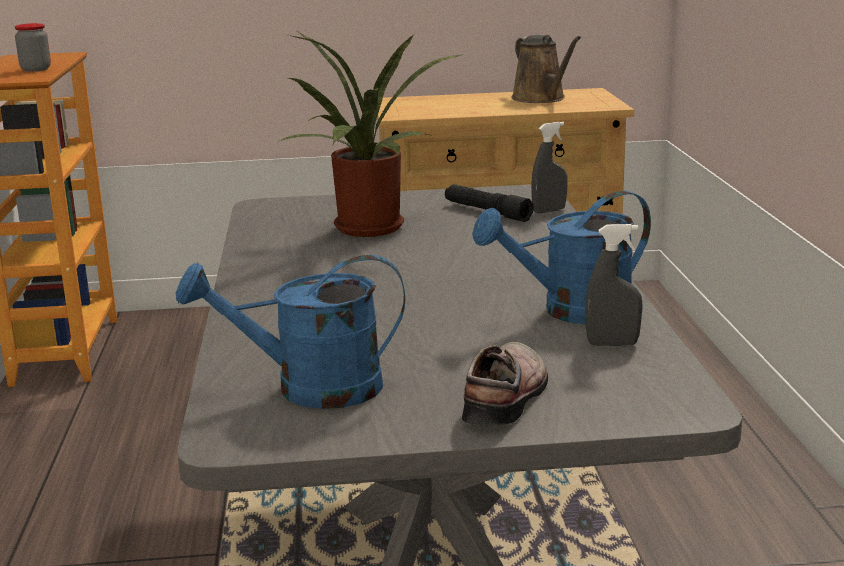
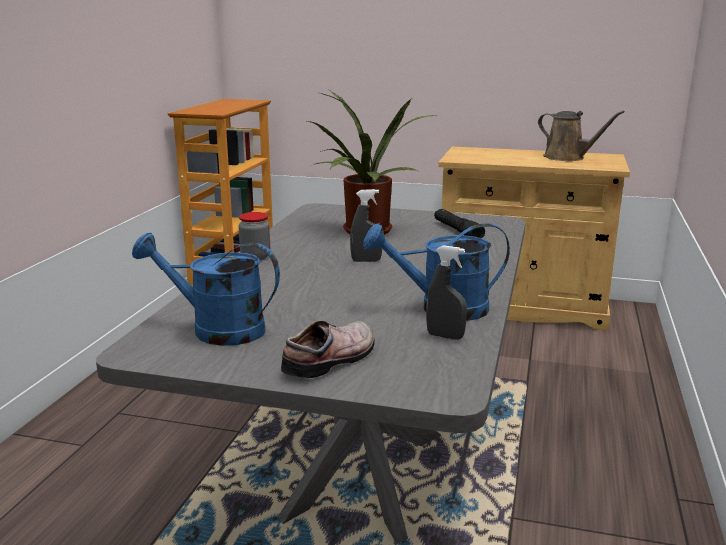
camera: 20 degrees right, 0 degrees up
(36, 69) = (226, 108): jar -> jar (255, 257)
(541, 99) = (568, 158): brown watering can -> brown watering can turned 45 degrees counterclockwise
(549, 211) = (501, 236): grey spray bottle -> grey spray bottle (366, 261)

